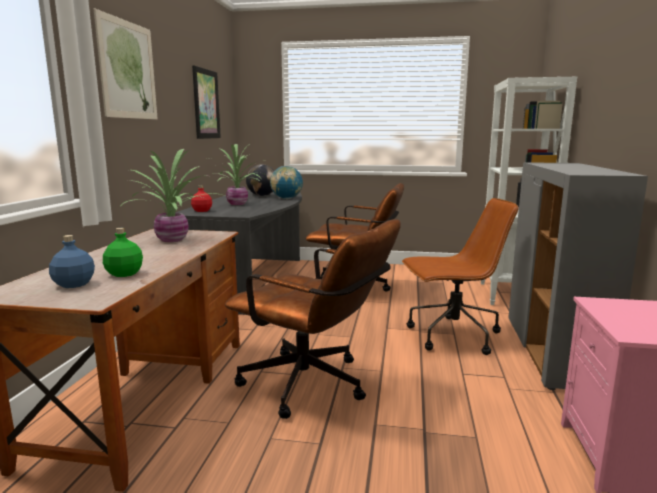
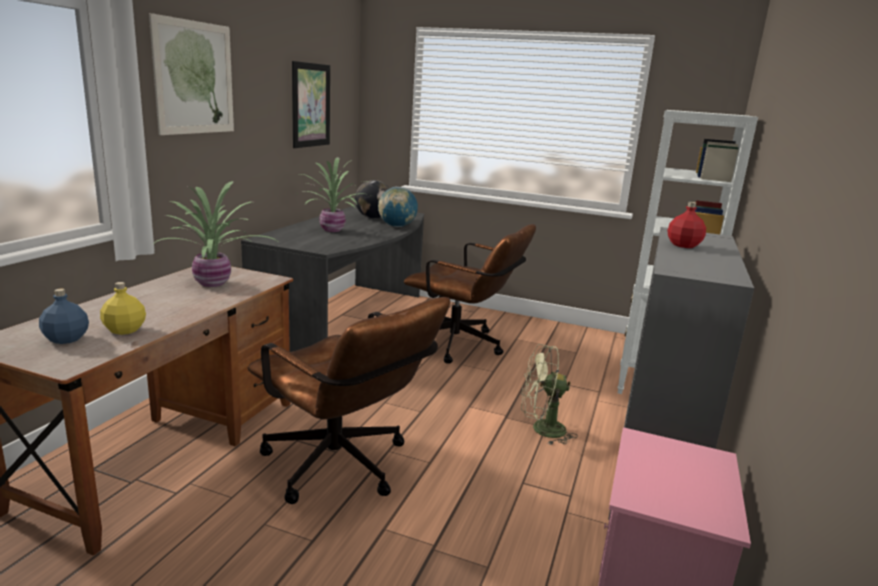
camera: 10 degrees right, 5 degrees up
(124, 274) = (124, 330): green bottle -> yellow bottle
(202, 211) = (283, 237): red bottle -> red bottle (683, 245)
(452, 336) = (541, 430): brown office chair -> green fan

